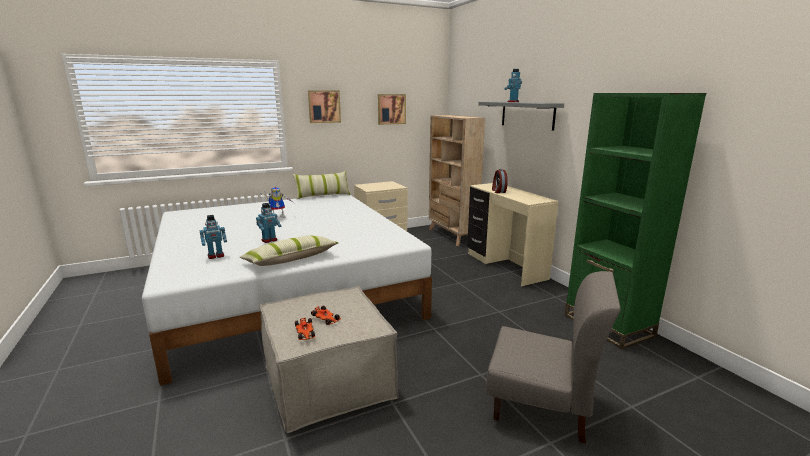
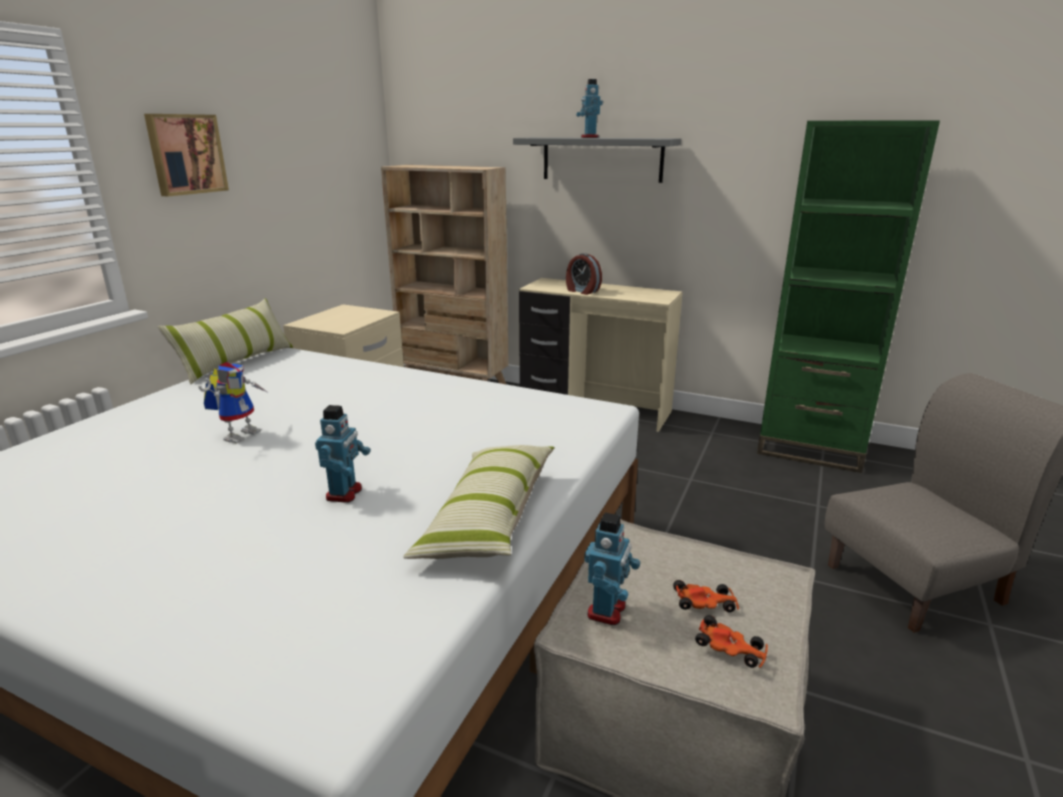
camera: 40 degrees left, 5 degrees up
(216, 256) = (301, 581): toy robot -> toy robot (607, 610)
(391, 109) = (309, 156): picture -> none

